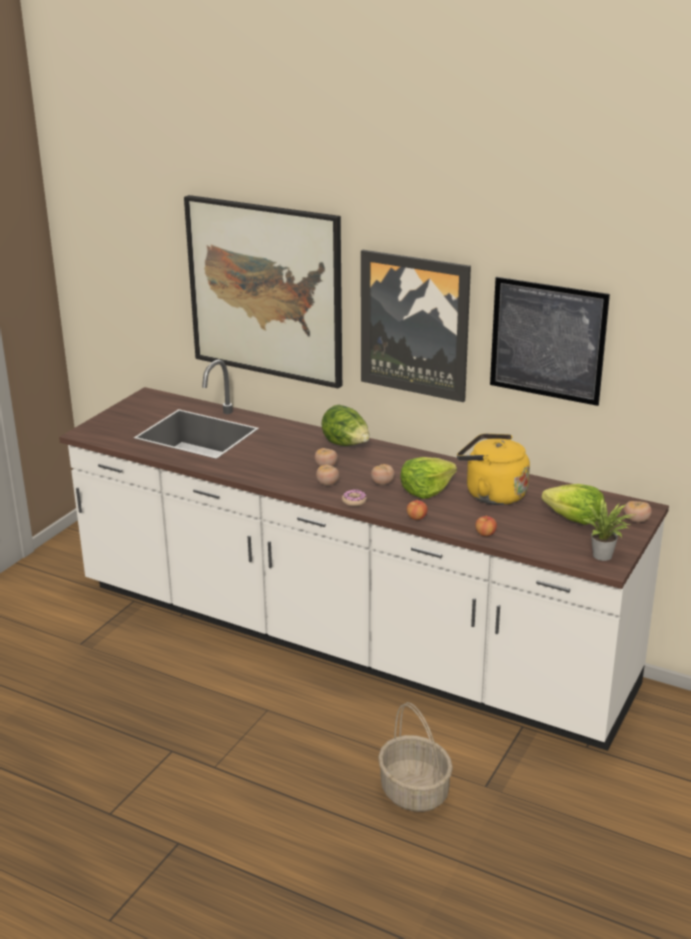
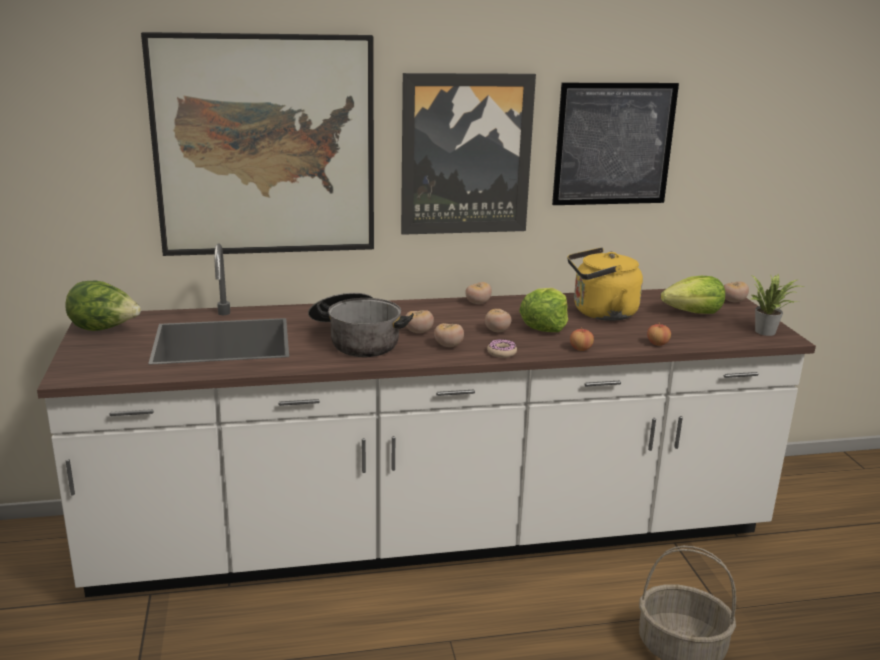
camera: 40 degrees left, 5 degrees down
(275, 459) = (357, 340): none -> cooking pot
(346, 445) = (403, 310): lettuce -> lettuce (105, 329)
(411, 455) = (478, 303): none -> tomato

